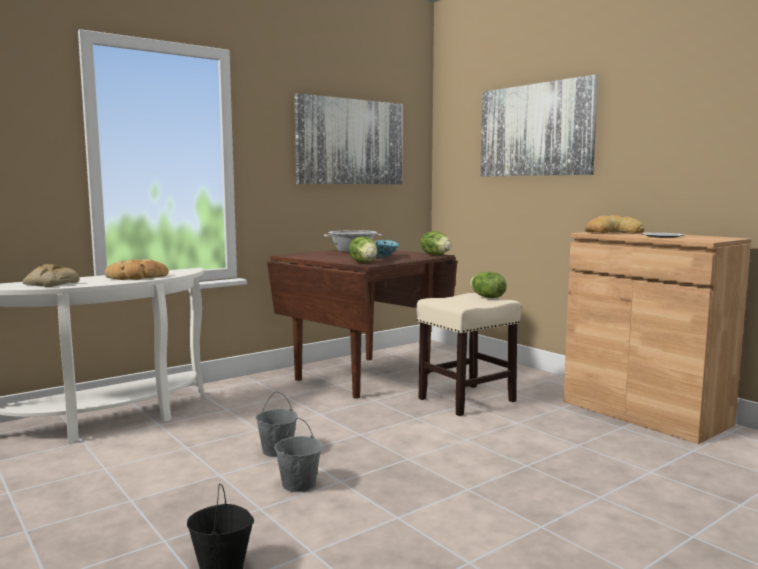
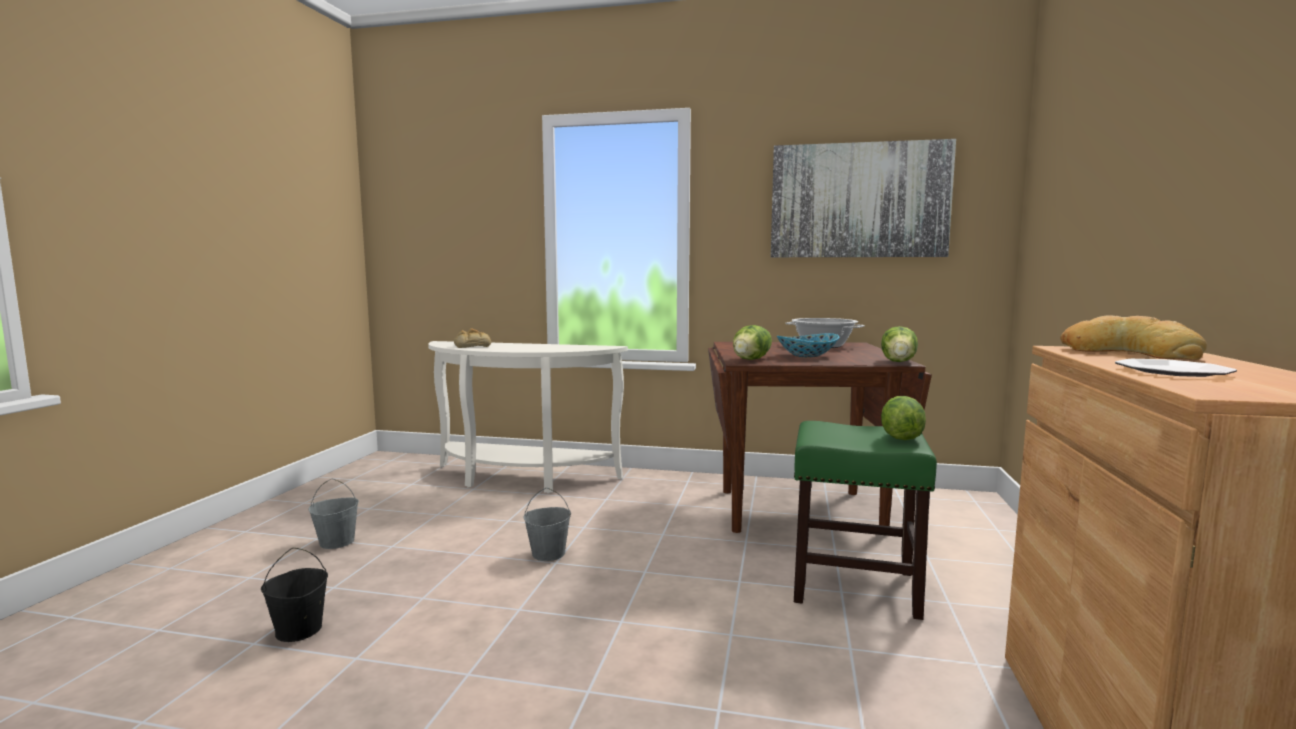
camera: 50 degrees right, 0 degrees up
(137, 277) = (539, 348): bread -> none
(298, 484) = (488, 593): grey bucket -> grey bucket (337, 542)
(466, 400) = (852, 587): beige stool -> green stool
(535, 130) = (1120, 153): picture -> none

